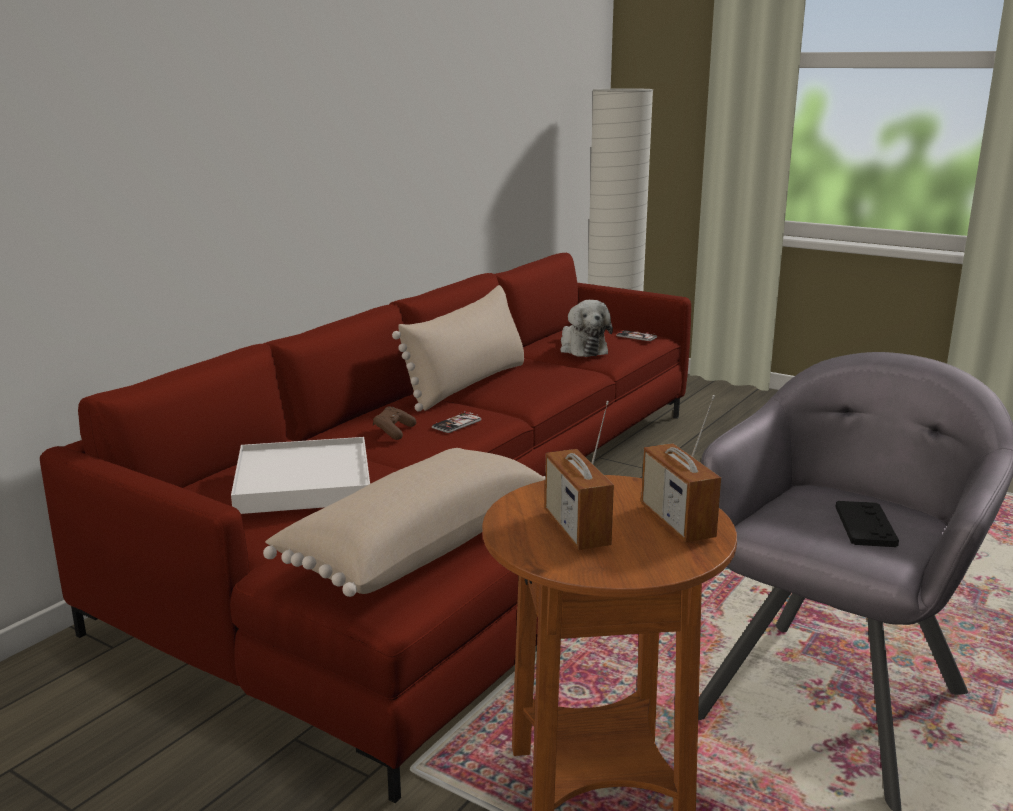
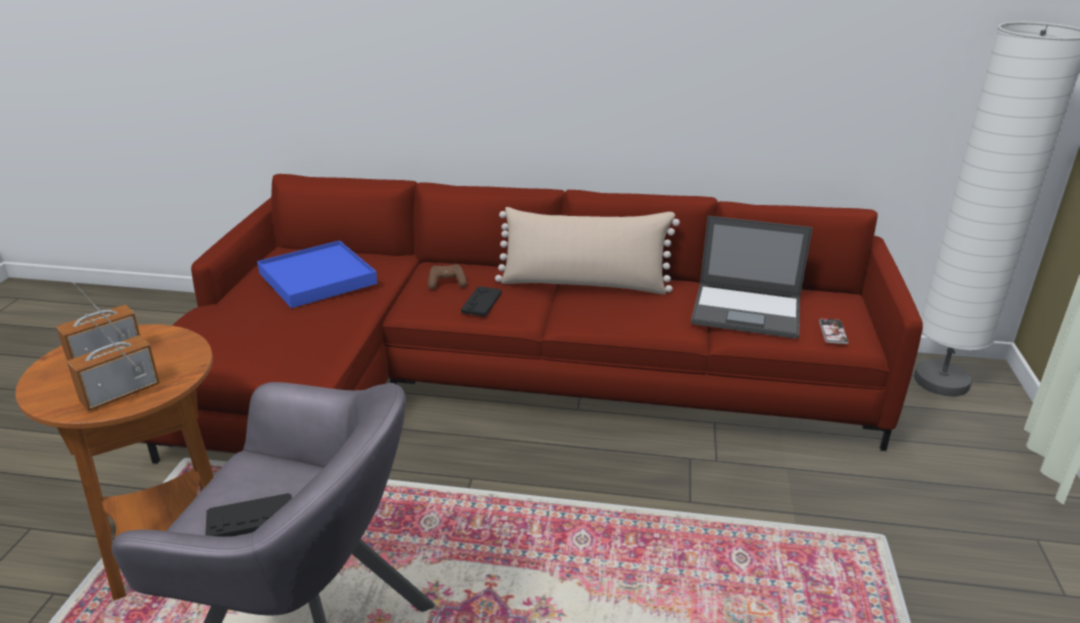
camera: 65 degrees right, 10 degrees up
(303, 482) = (318, 278): white tray -> blue tray
(415, 546) = (235, 340): beige pillow -> none
(456, 424) = (481, 302): phone -> black game controller
(582, 348) = (748, 311): plush toy -> laptop

